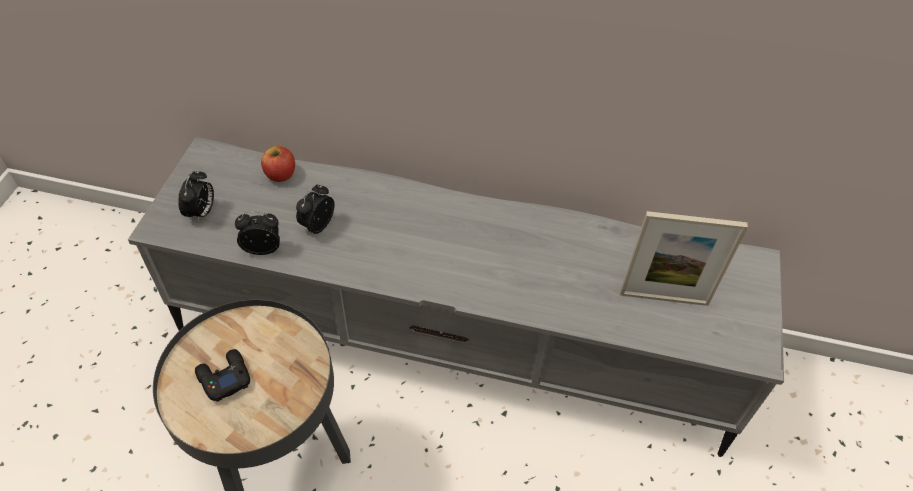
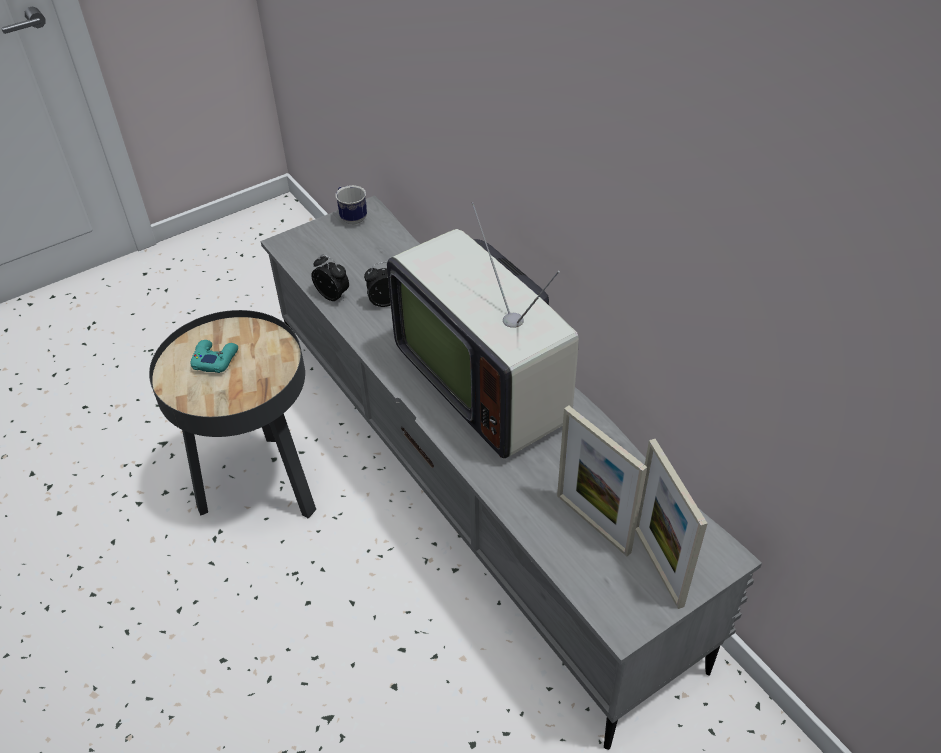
camera: 45 degrees right, 5 degrees down
(197, 168) = (351, 217): none -> mug
(202, 212) = (322, 249): alarm clock -> none
(224, 377) = (215, 359): black game controller -> turquoise game controller
(280, 174) = (401, 252): apple -> none
(475, 242) = (486, 382): none -> television
(731, 297) = (657, 565): none -> picture frame

